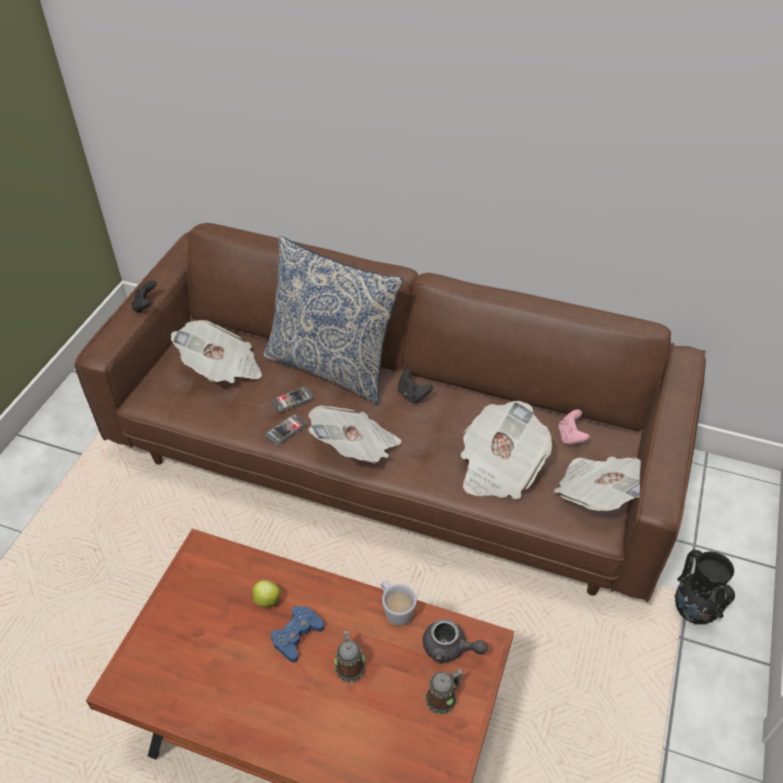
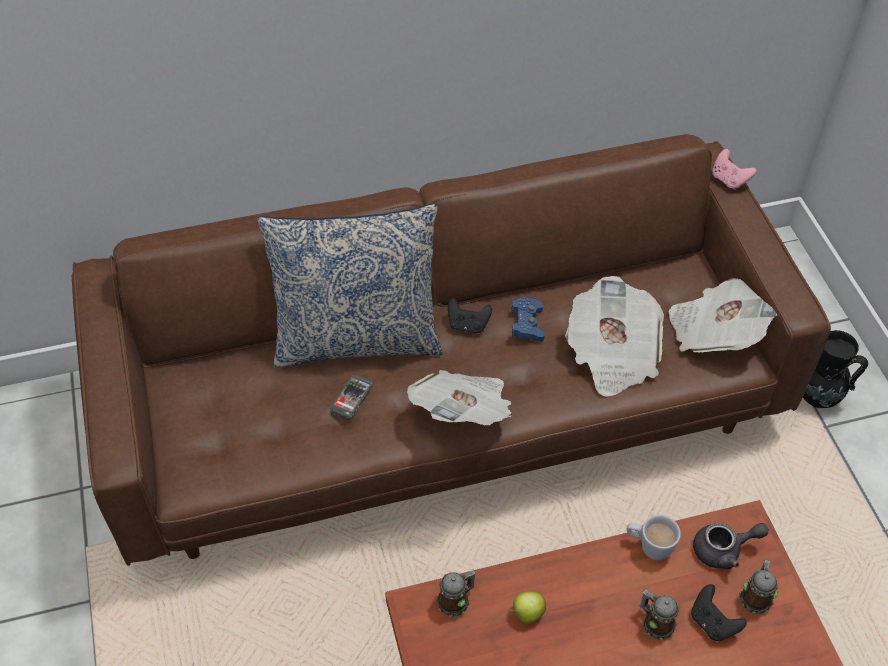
camera: 35 degrees left, 5 degrees up
(145, 306) = (116, 378): black game controller -> black game controller (712, 622)
(222, 369) = (240, 405): newspaper -> none
(230, 562) = (456, 600): none -> mug
(285, 430) = (375, 434): phone -> none
(297, 636) = (585, 628): blue game controller -> blue game controller (527, 324)
(571, 436) = (647, 288): pink game controller -> pink game controller (729, 180)

